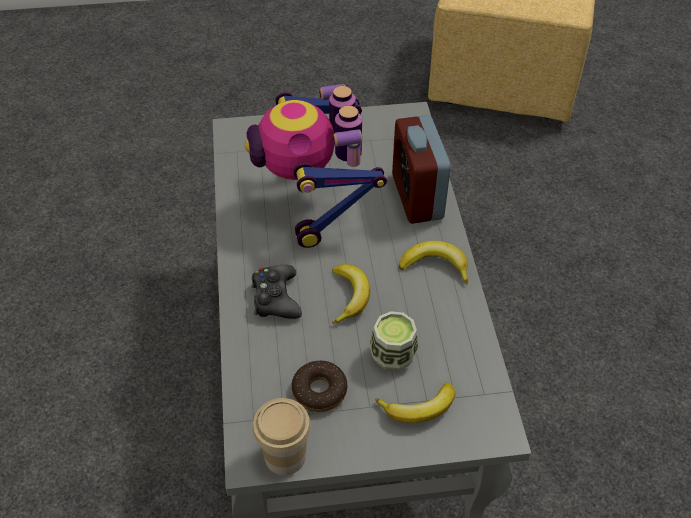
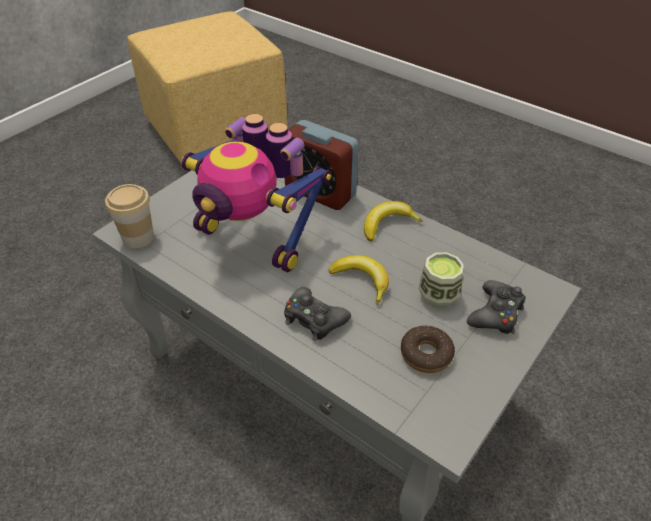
camera: 45 degrees left, 5 degrees down
(285, 456) = (465, 415): cup -> cup (138, 237)
(419, 409) = (496, 314): banana -> black game controller

